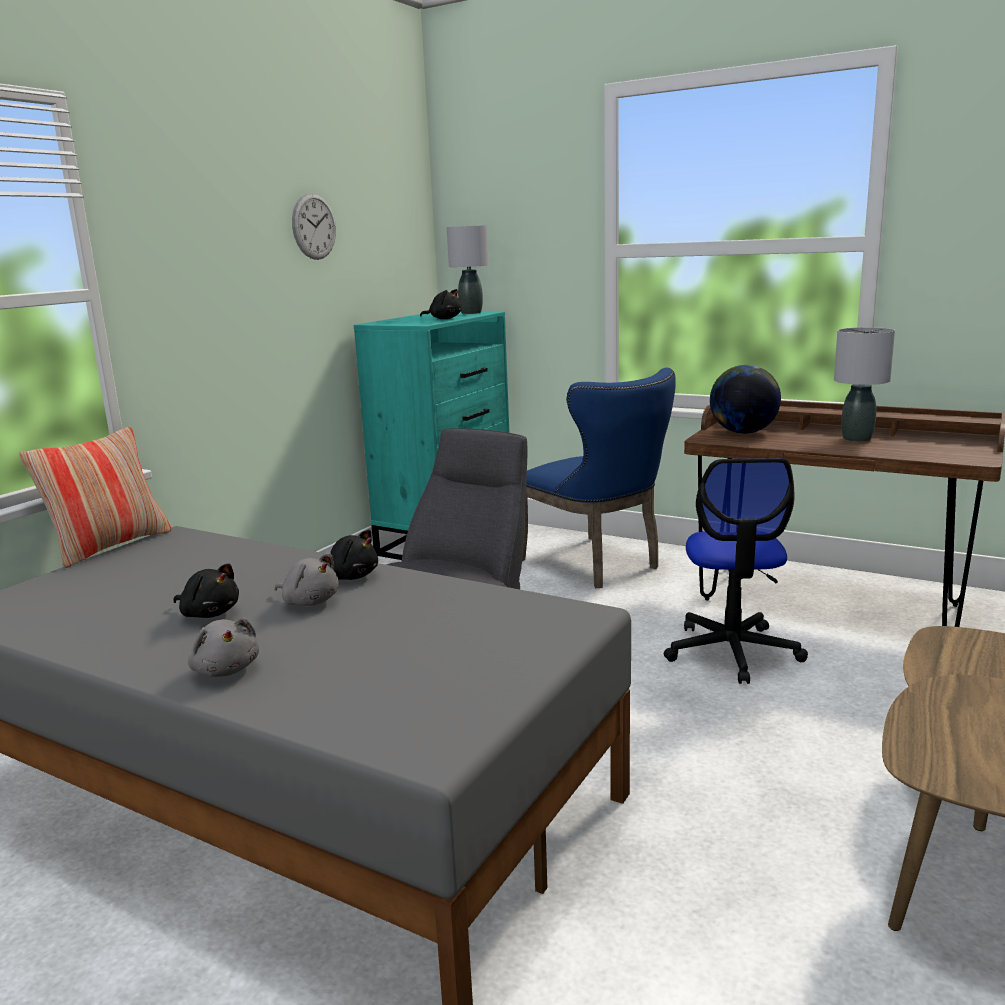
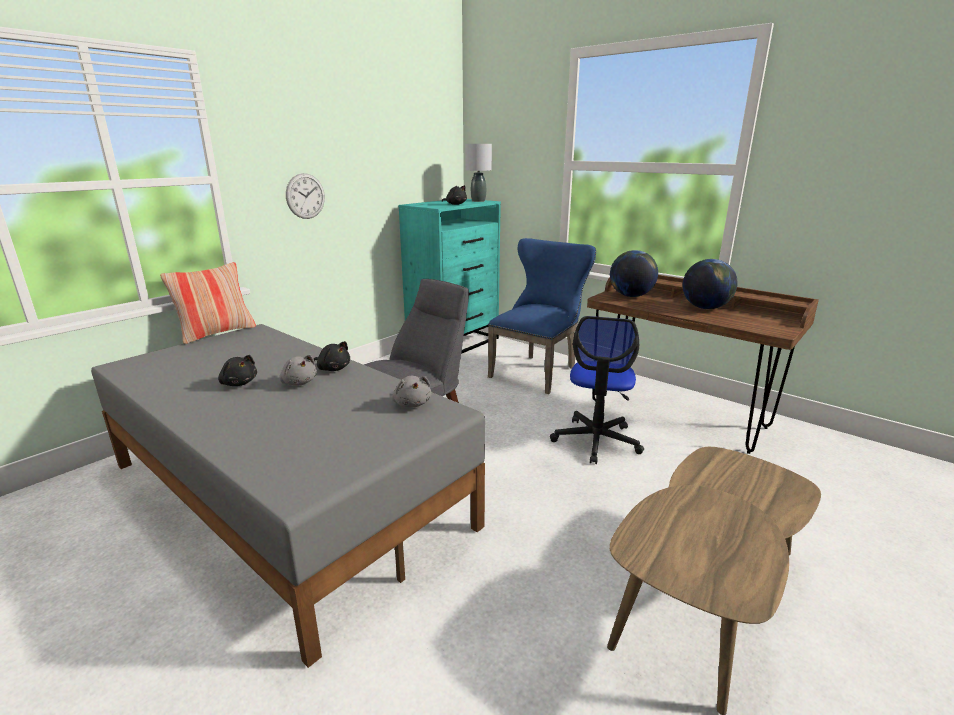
camera: 10 degrees right, 5 degrees up
(226, 669) = (222, 421): grey plush toy -> grey plush toy (412, 403)
(314, 226) = (372, 140): wall clock -> wall clock (305, 196)
(597, 565) = (538, 371): blue chair -> blue chair turned 120 degrees counterclockwise
(856, 439) = (705, 308): grey table lamp -> globe

